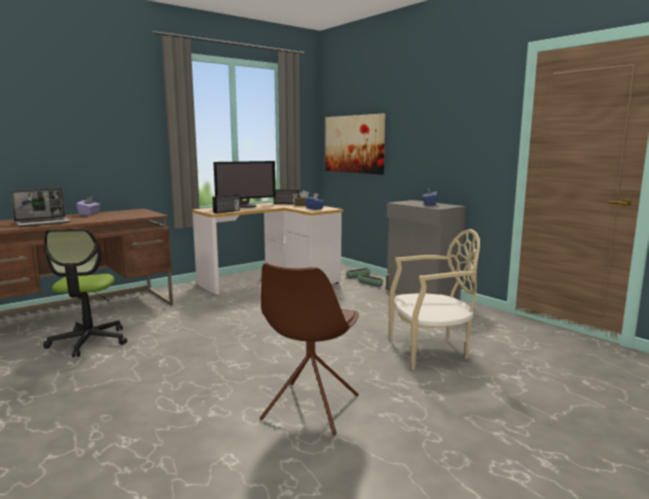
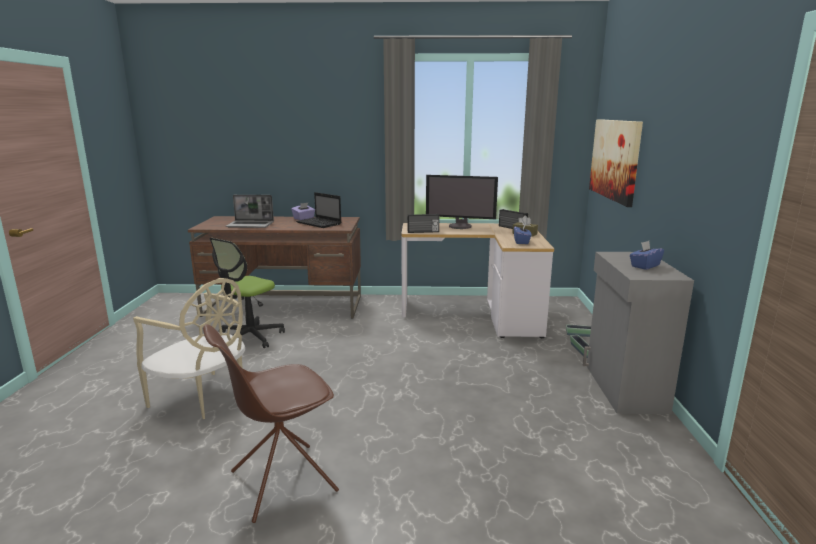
camera: 40 degrees right, 5 degrees up
(120, 215) = (320, 223): none -> laptop
(430, 351) = (500, 474): beige chair -> beige chair (203, 398)

